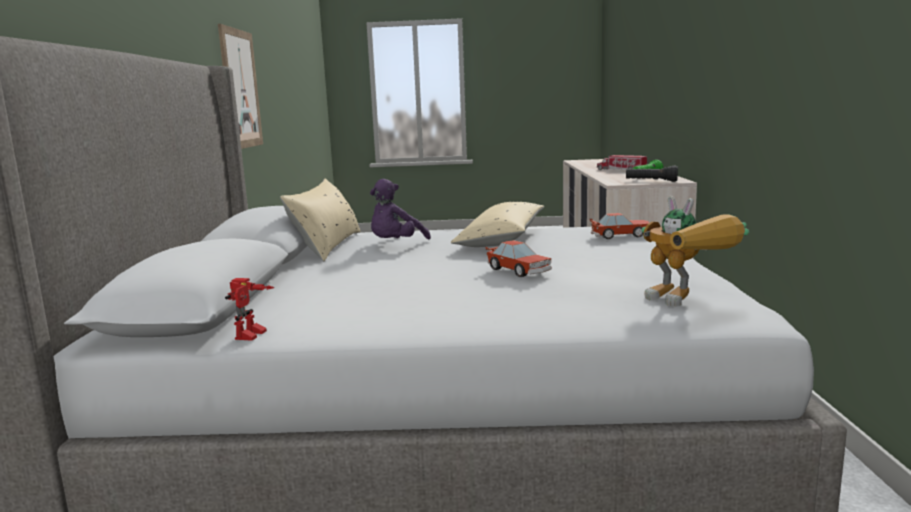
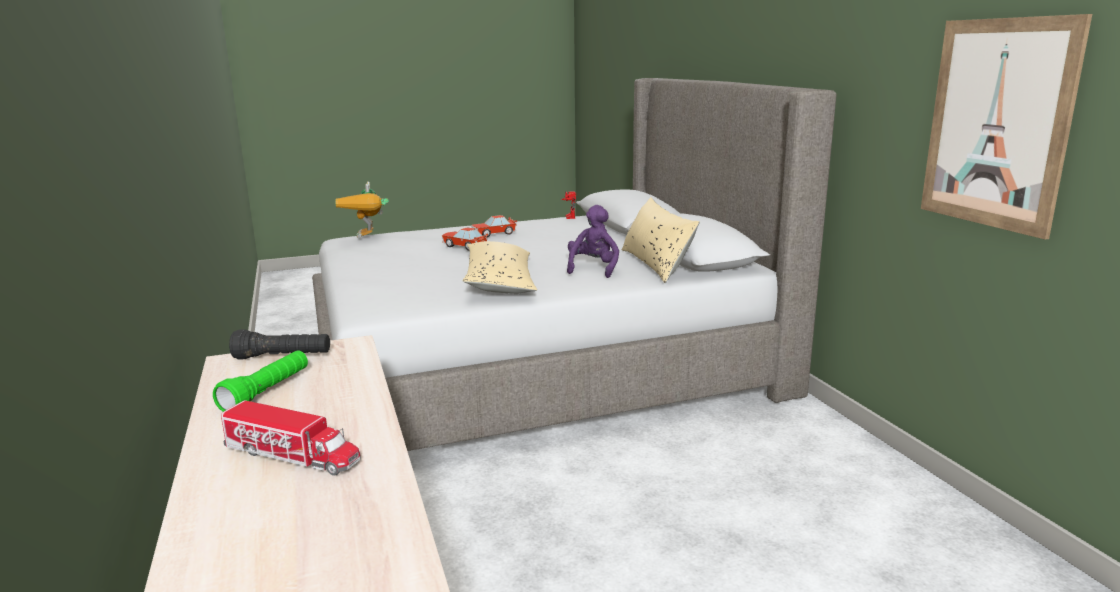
camera: 160 degrees right, 5 degrees up
(620, 236) = (382, 292): toy car -> toy car (493, 234)
(688, 302) = (369, 237): toy robot -> toy robot turned 135 degrees counterclockwise

